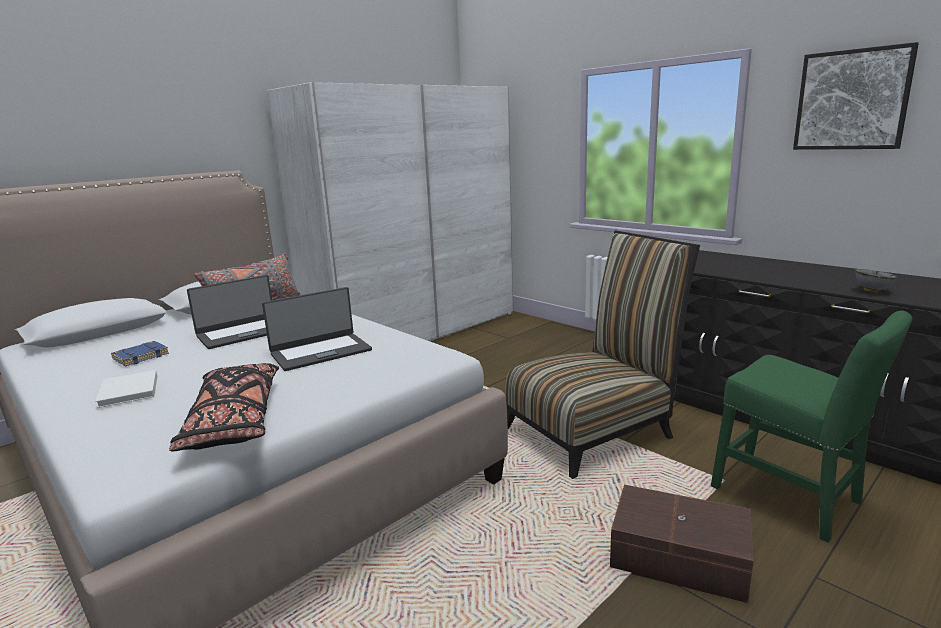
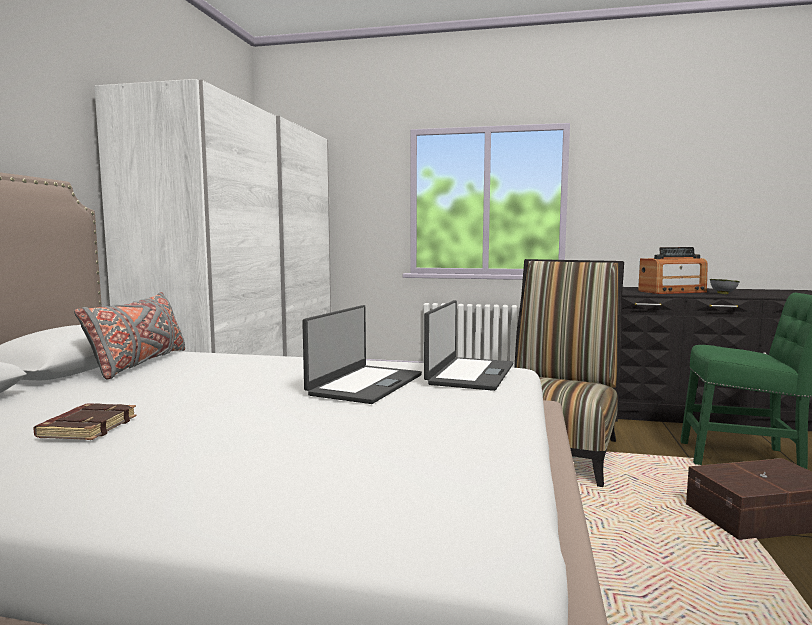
camera: 35 degrees left, 10 degrees down
(128, 392) = (191, 461): white book -> none
(141, 357) = (87, 428): blue book -> brown book
(234, 420) = (448, 451): black pillow -> none
(243, 333) = (201, 384): laptop -> laptop (469, 374)
(815, 278) = (672, 291): none -> radio
(852, 100) = (648, 165): picture -> none

